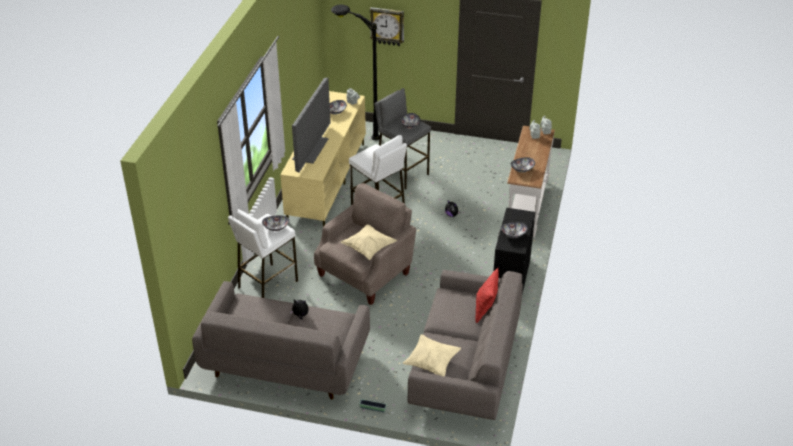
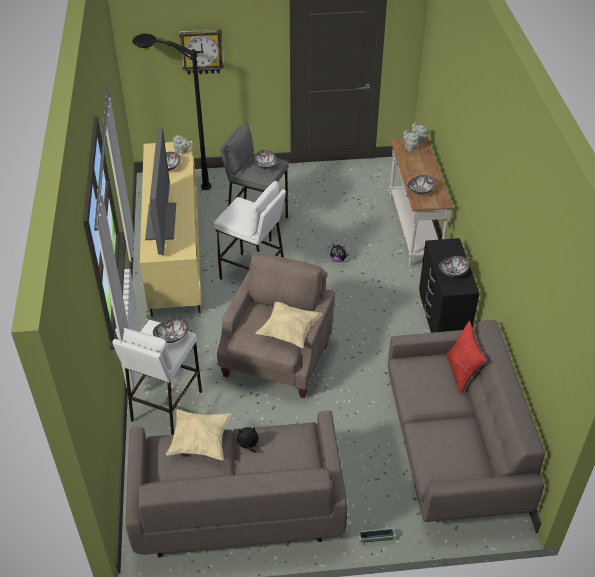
camera: 20 degrees left, 5 degrees up
(431, 363) = (440, 464): beige pillow -> beige pillow (200, 442)

